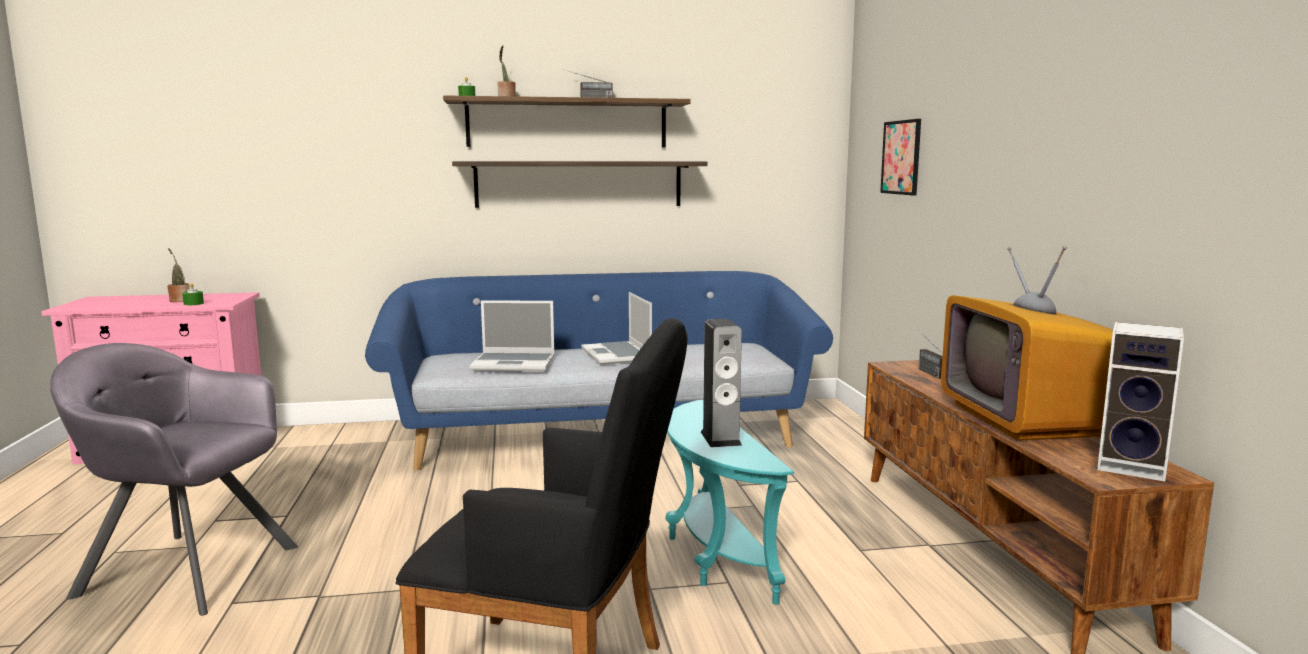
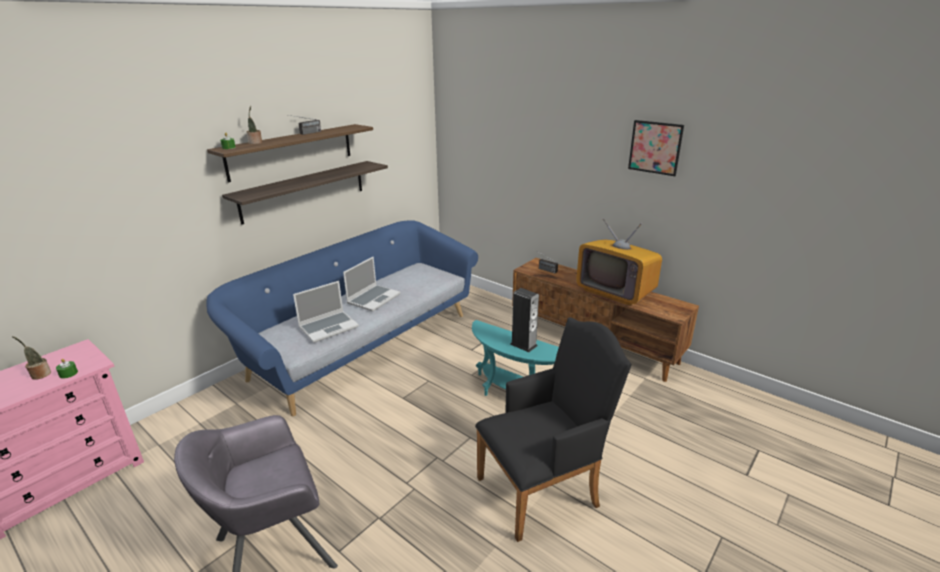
camera: 40 degrees left, 15 degrees up
(617, 355) = (373, 298): laptop -> laptop turned 90 degrees counterclockwise
(901, 157) = (491, 151): picture -> picture (655, 147)
(1134, 467) = (674, 306): speaker -> none

